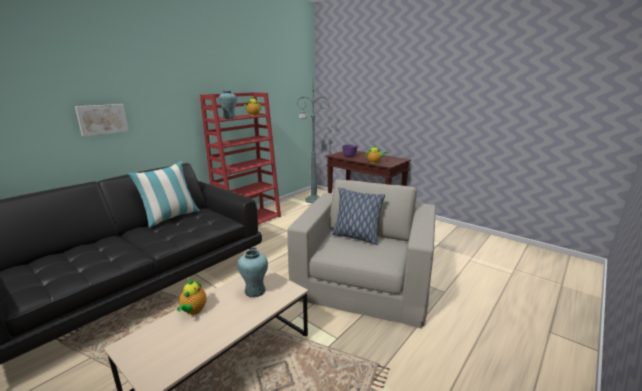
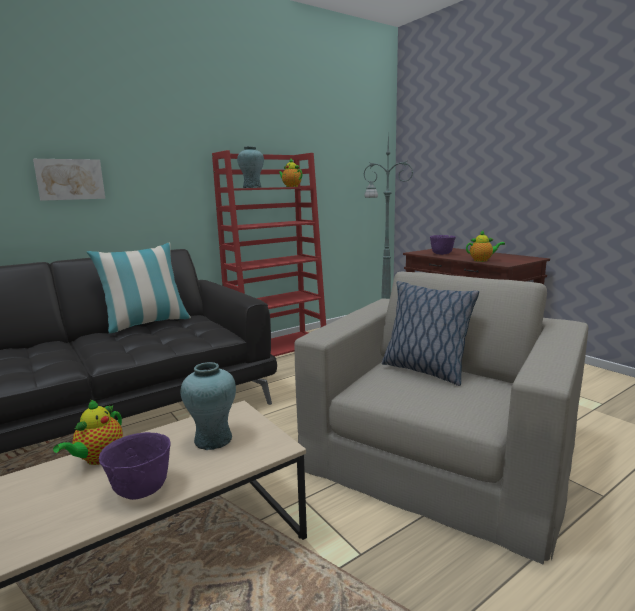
camera: 15 degrees right, 5 degrees down
(230, 324) = (140, 490): none -> purple bowl

